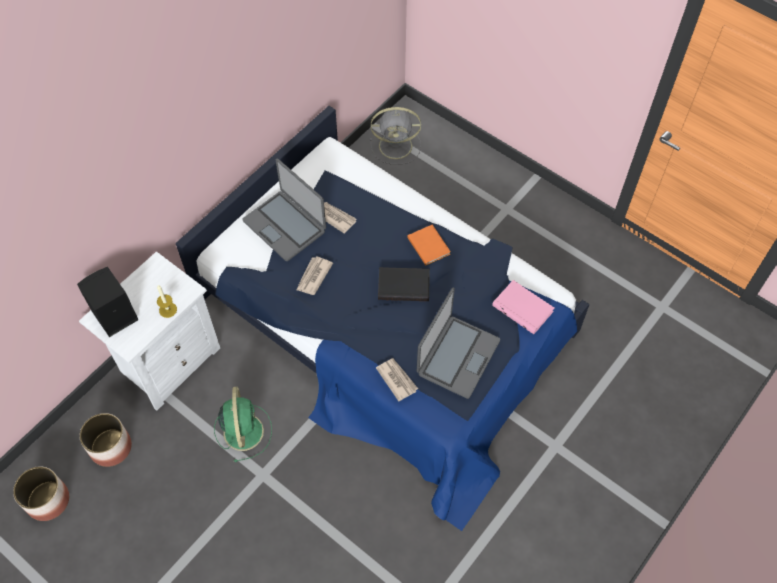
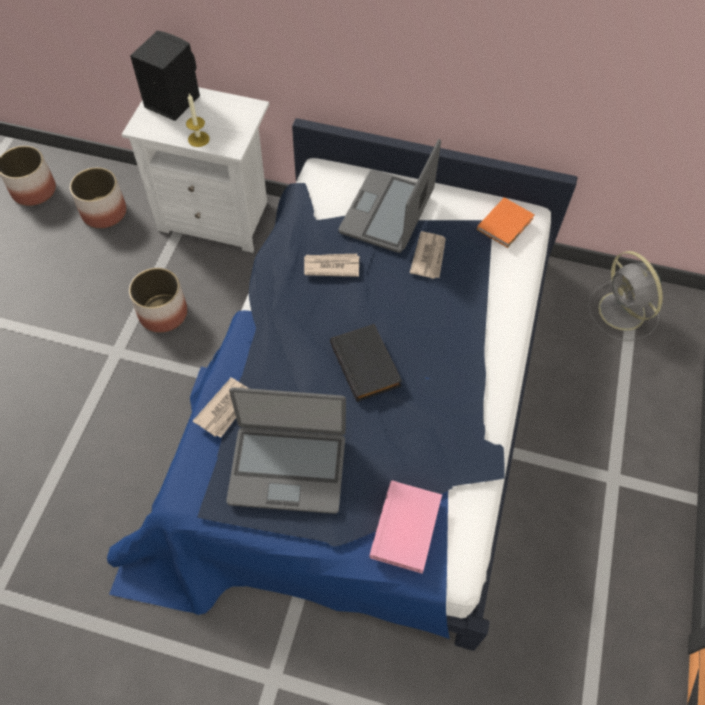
camera: 65 degrees right, 0 degrees up
(243, 430) = (163, 313): green fan -> planter
(428, 245) = (446, 371): orange book -> orange book (506, 223)

